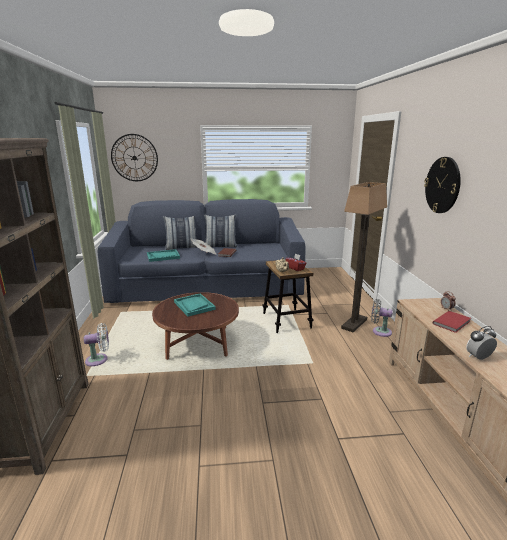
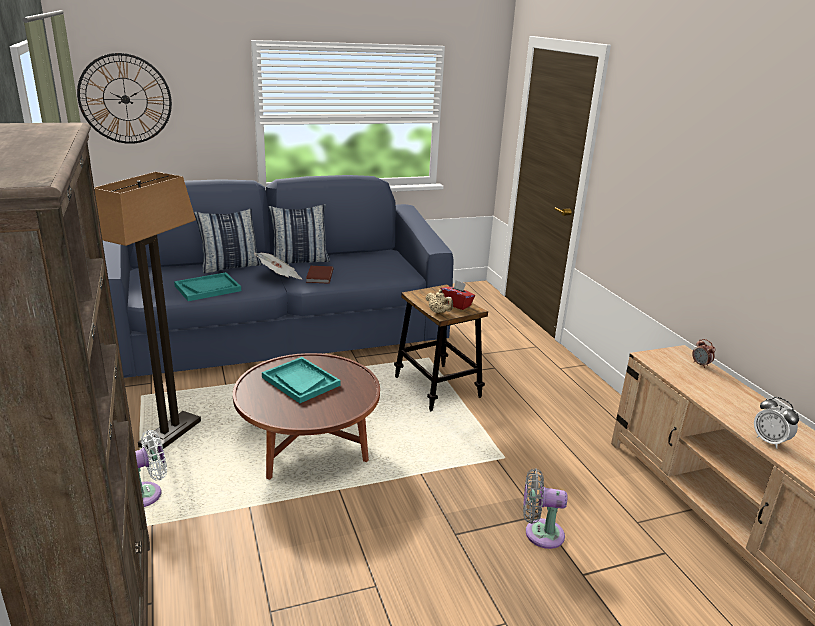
camera: 15 degrees left, 5 degrees up
(354, 323) = (541, 383): floor lamp -> floor lamp (170, 433)
(379, 331) = (581, 393): grey fan -> grey fan (540, 533)
(442, 185) = (690, 177): wall clock -> none
(452, 323) = (717, 387): red book -> none
(478, 357) = (769, 441): alarm clock -> alarm clock turned 90 degrees counterclockwise

